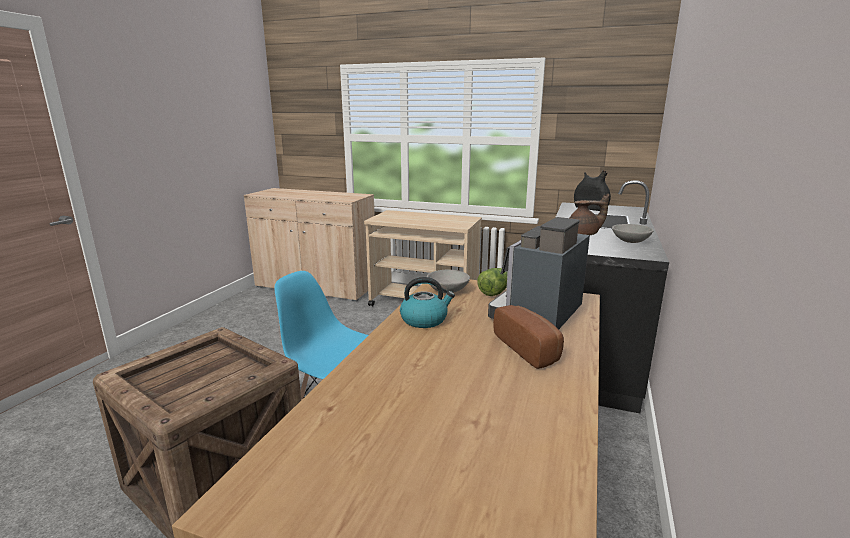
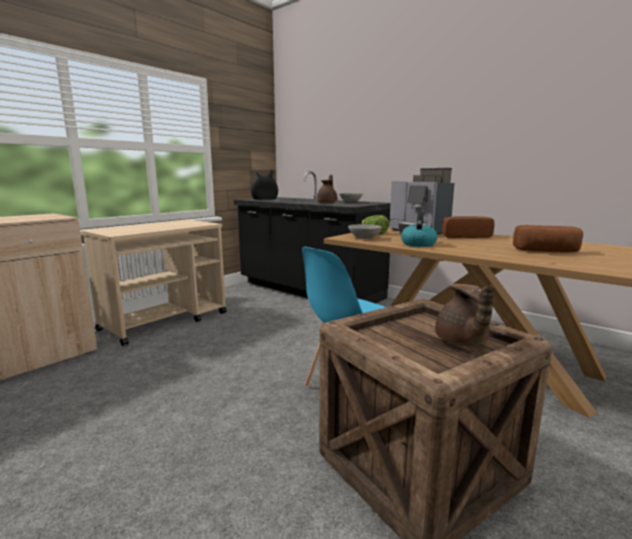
camera: 70 degrees left, 5 degrees down
(186, 388) = (461, 342): none -> brown teapot
(426, 414) = (547, 251): none -> bread

